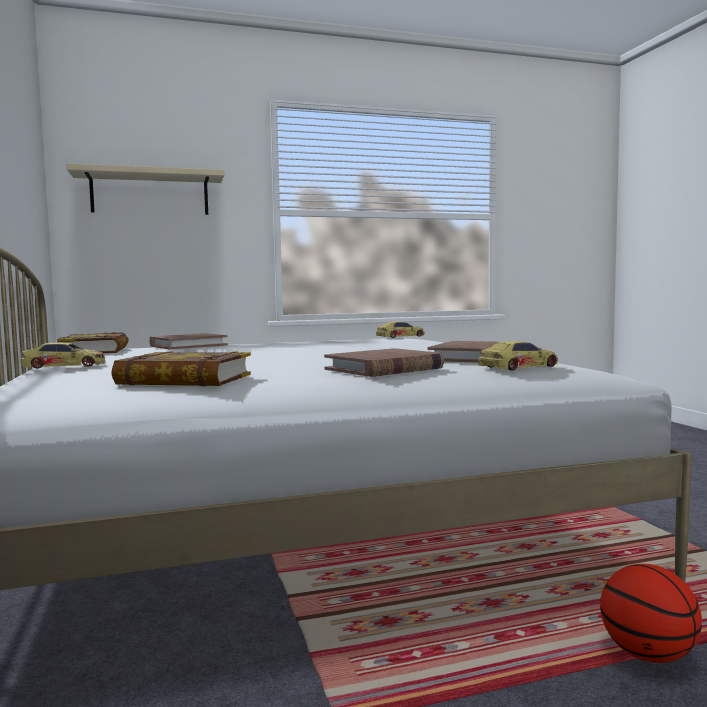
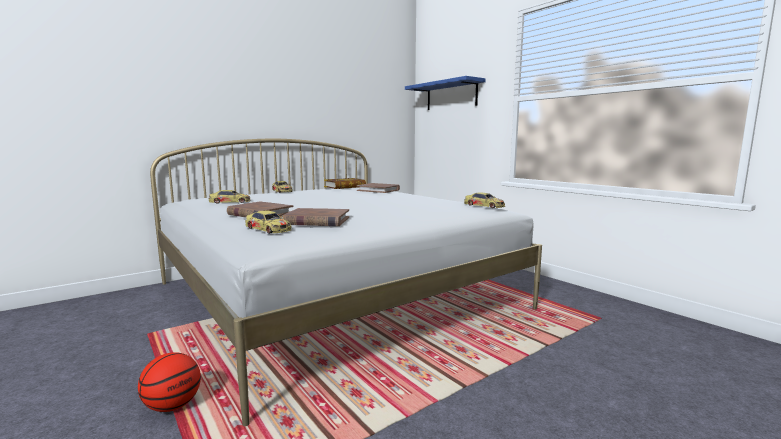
camera: 70 degrees right, 5 degrees up
(150, 194) = (451, 95): beige shelf -> blue shelf
(184, 380) = (230, 202): book -> toy car

